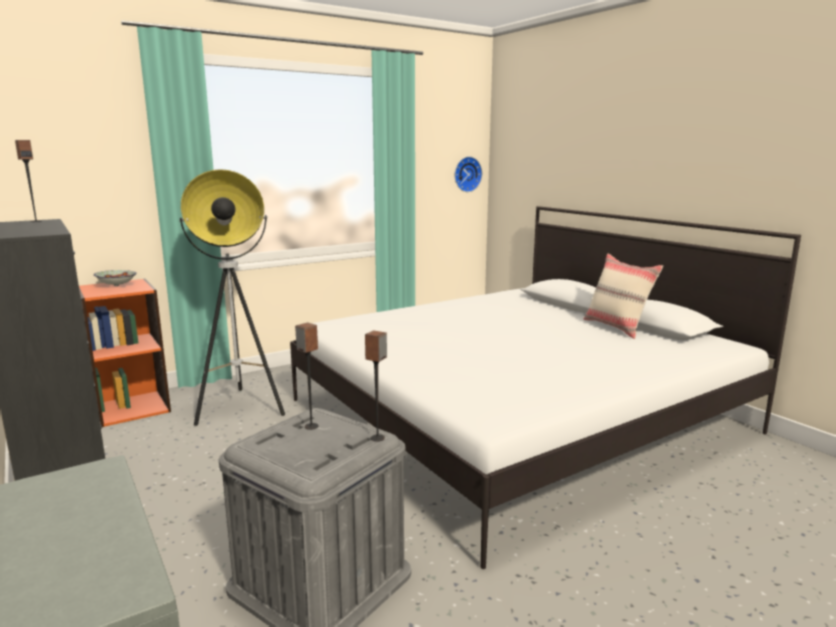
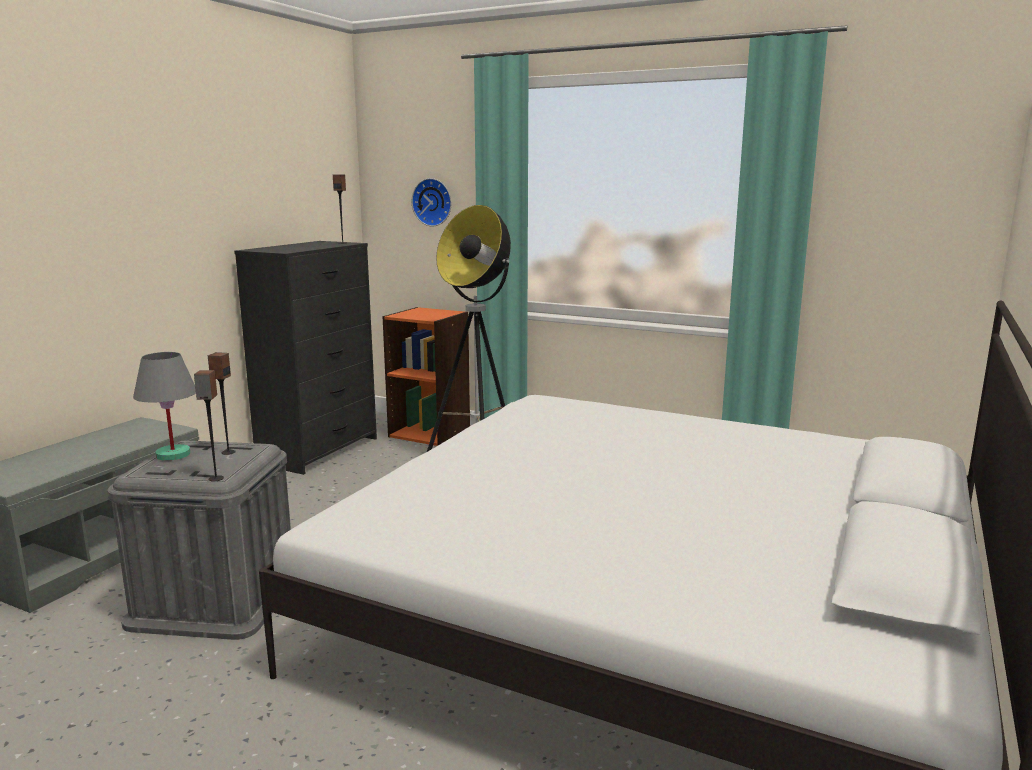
camera: 60 degrees right, 0 degrees up
(116, 286) = (430, 312): bowl -> none
(277, 451) = (172, 454): none -> grey table lamp
(466, 174) = (947, 229): wall clock -> wall clock (433, 202)
(617, 327) = (828, 545): beige pillow -> none

